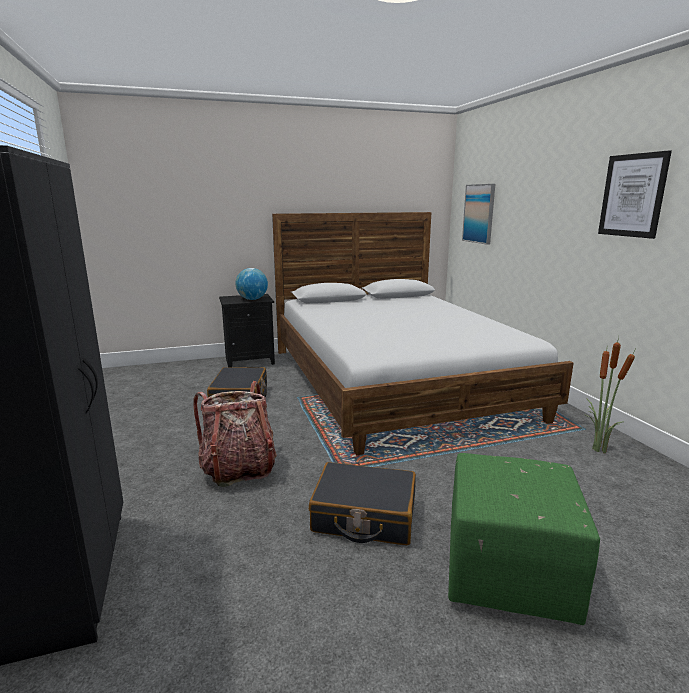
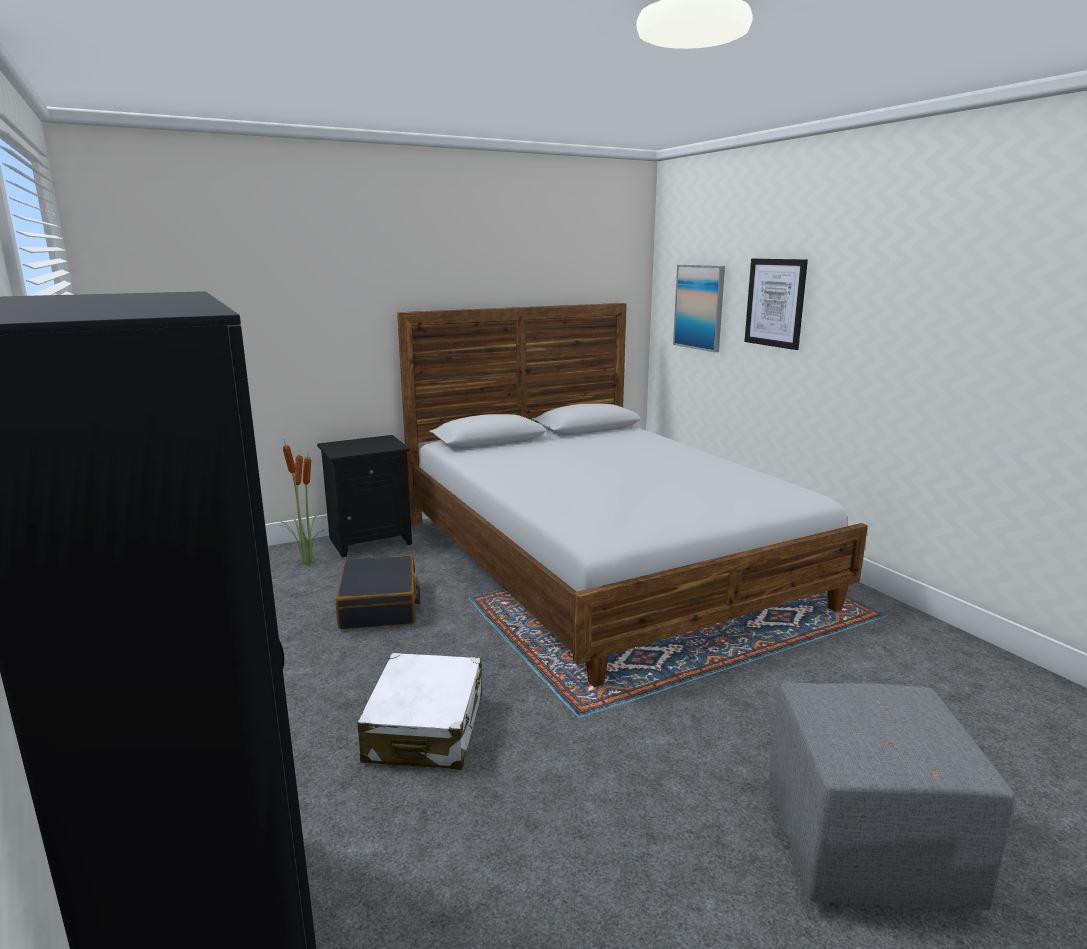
camera: 10 degrees left, 0 degrees up
(238, 469) = (426, 728): backpack -> white suitcase
(252, 299) = (374, 446): globe -> none
(364, 516) = (642, 784): black suitcase -> none
(509, 574) = (868, 848): green ottoman -> grey ottoman
(597, 449) = (912, 645): potted plant -> potted plant (306, 562)
(632, 195) = (939, 297): picture -> picture (775, 303)

